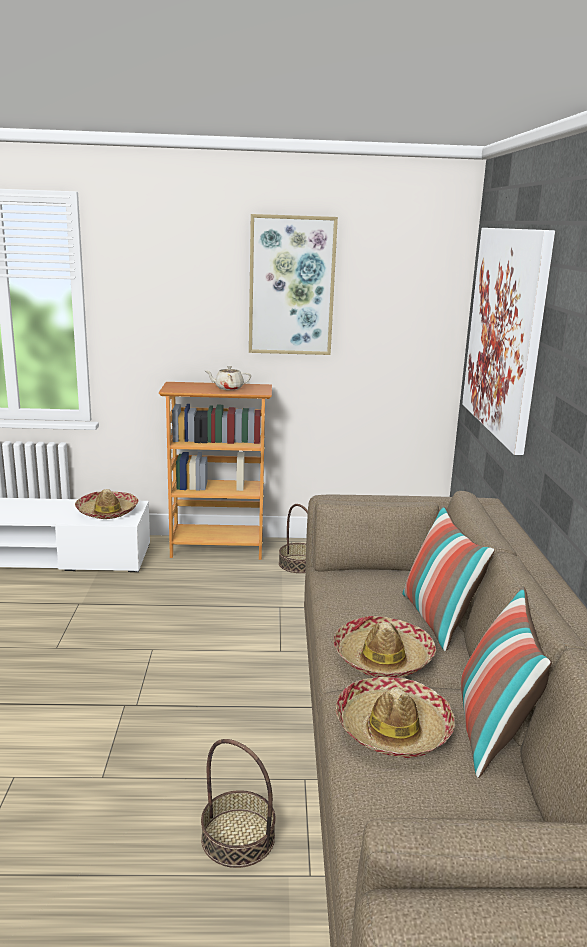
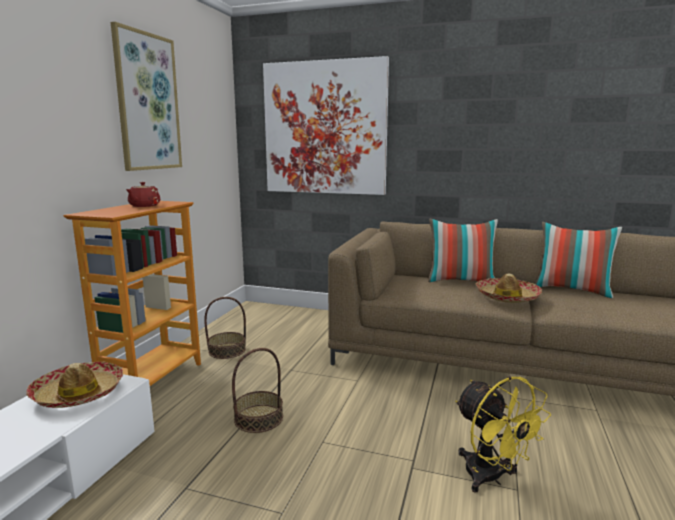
camera: 70 degrees left, 5 degrees down
(118, 758) = (491, 478): none -> yellow fan
(228, 388) = (144, 206): beige teapot -> red teapot
(238, 837) = (572, 430): basket -> basket (258, 418)
(393, 728) = (581, 305): hat -> none

